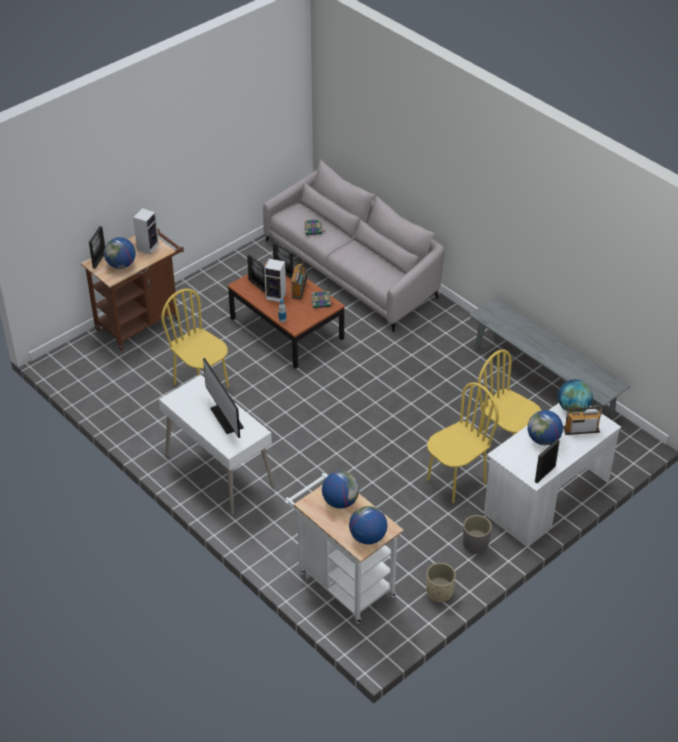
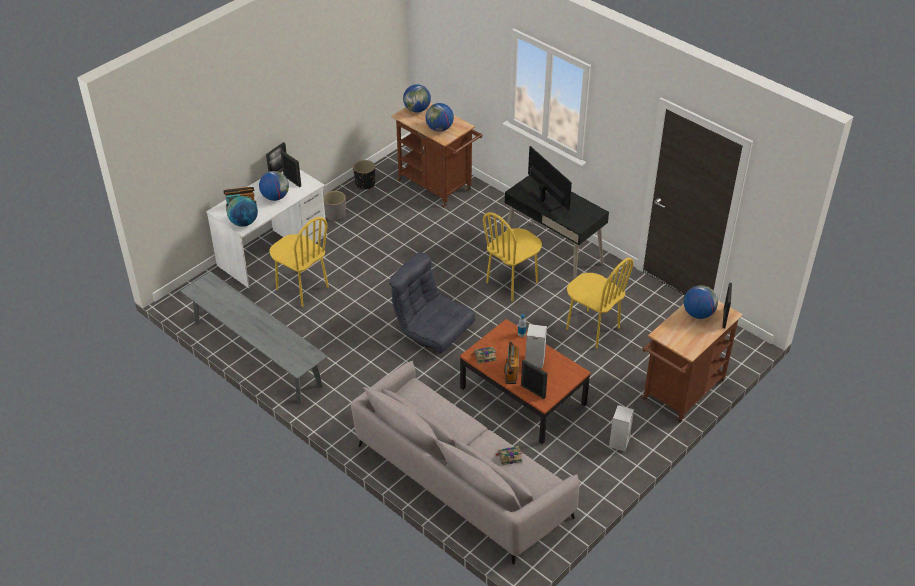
camera: 175 degrees right, 0 degrees up
(148, 246) = (680, 337): speaker -> speaker (619, 443)
(218, 471) = (552, 254): white desk -> black desk
(257, 285) = (557, 372): picture frame -> picture frame (292, 181)
(342, 581) = (438, 187): white cart -> brown cart
(365, 392) = (432, 332): none -> grey armchair
(439, 592) = (365, 184): beige planter -> black planter
(456, 481) = (348, 259): yellow chair -> yellow chair (512, 282)

